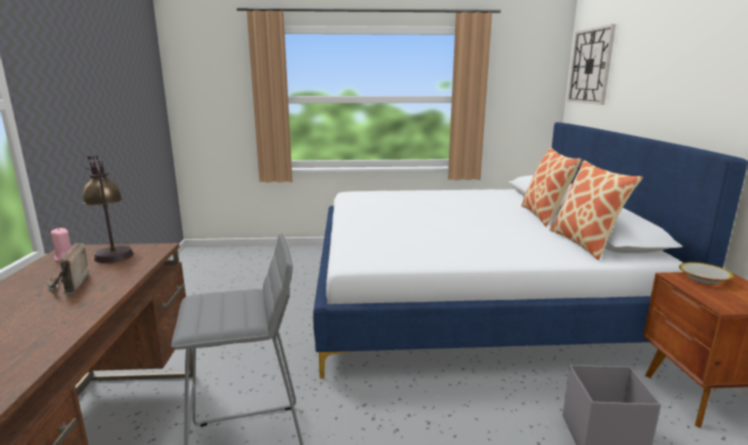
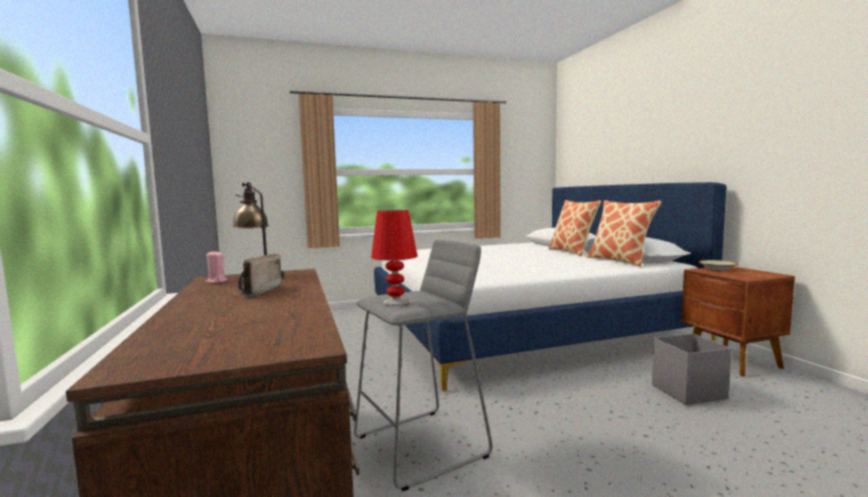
camera: 15 degrees left, 10 degrees down
(68, 285) = (255, 291): radio -> radio turned 45 degrees clockwise
(204, 312) = (395, 302): none -> red table lamp
(590, 66) = (577, 143): wall clock -> none

